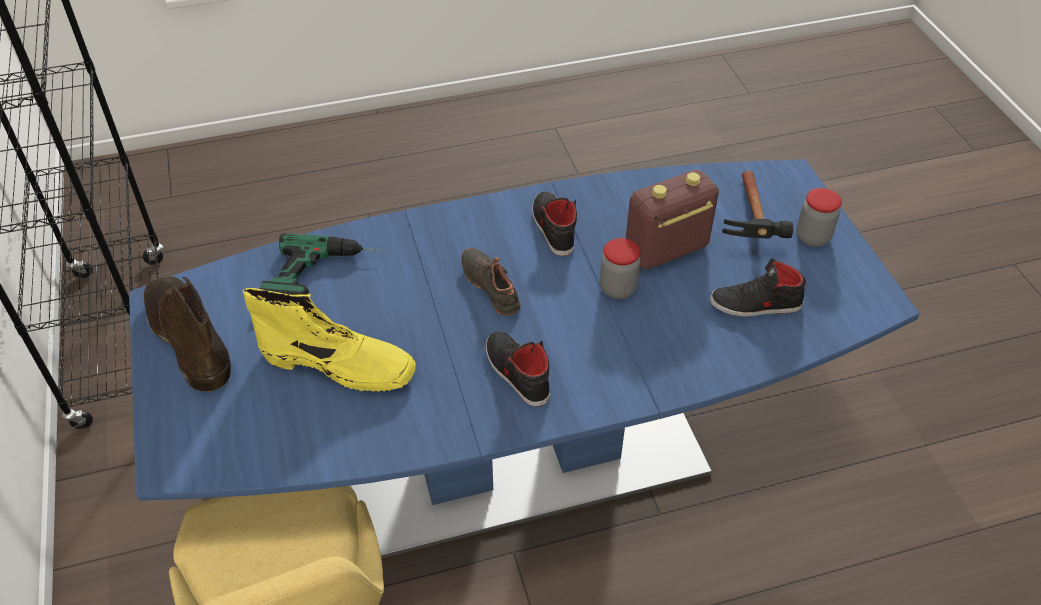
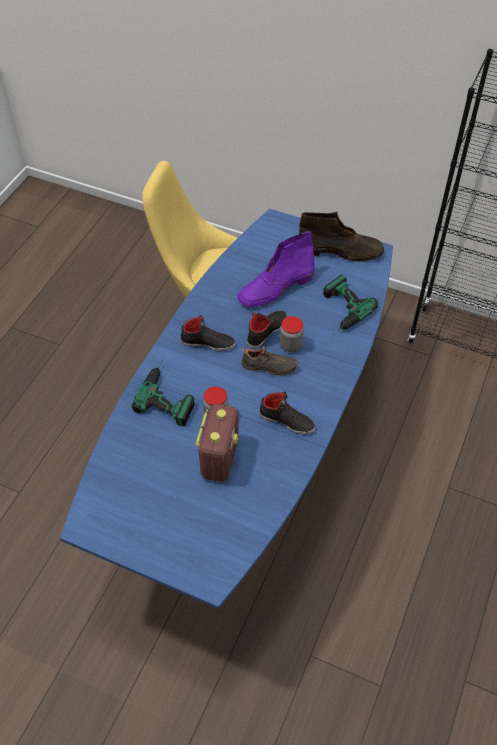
camera: 130 degrees right, 5 degrees up
(339, 364) = (275, 289): yellow boot -> purple boot
(639, 353) = (169, 393): none -> power drill
(752, 230) = (192, 514): hammer -> none
(755, 305) = (144, 465): black shoe -> black shoe (266, 331)
(812, 237) = (156, 539): jar -> jar (290, 345)

